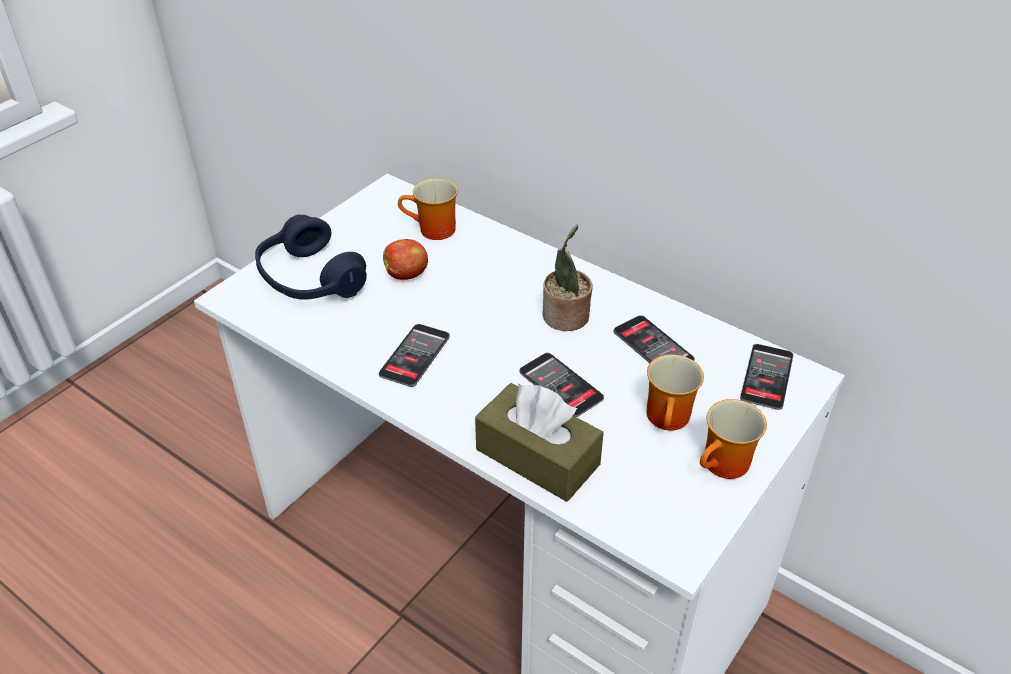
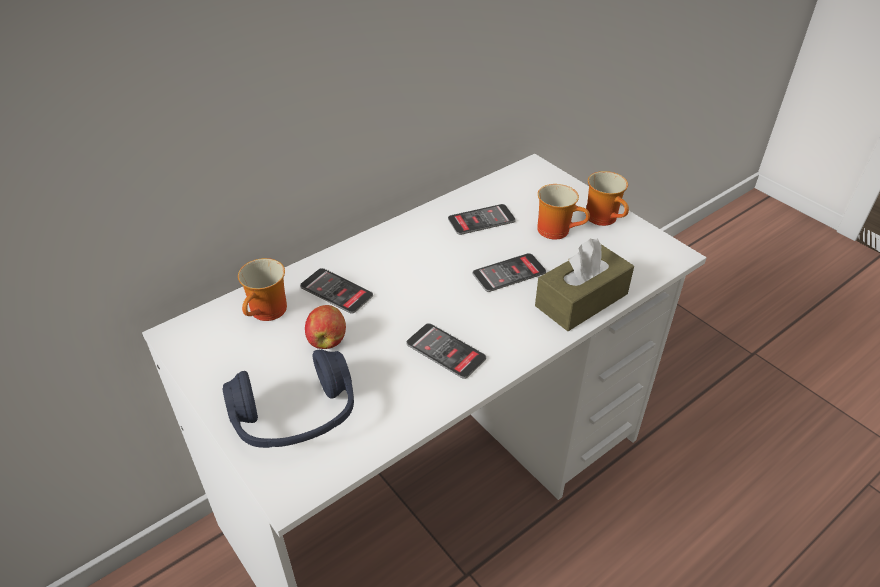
camera: 75 degrees left, 0 degrees up
(566, 318) = (432, 255): potted plant -> none
(766, 377) = (528, 181): phone -> phone (336, 291)

